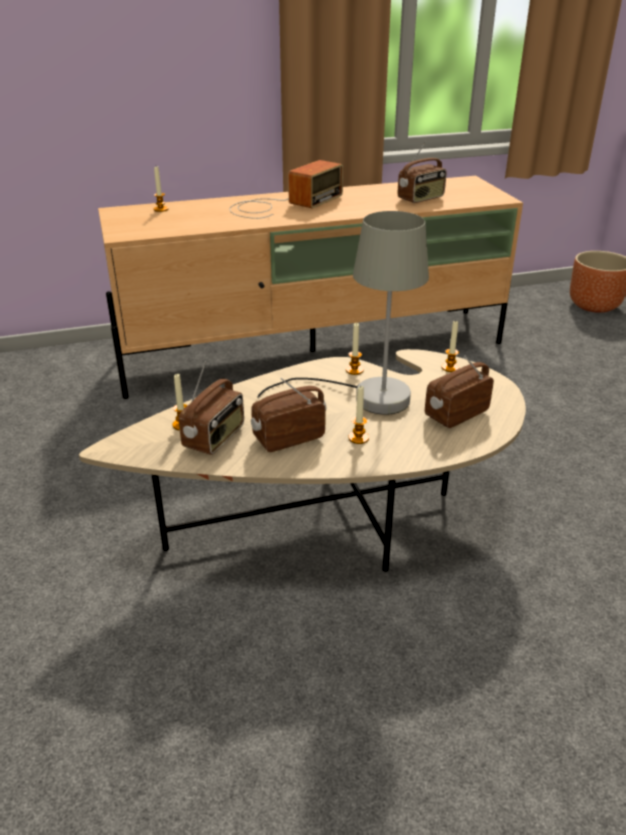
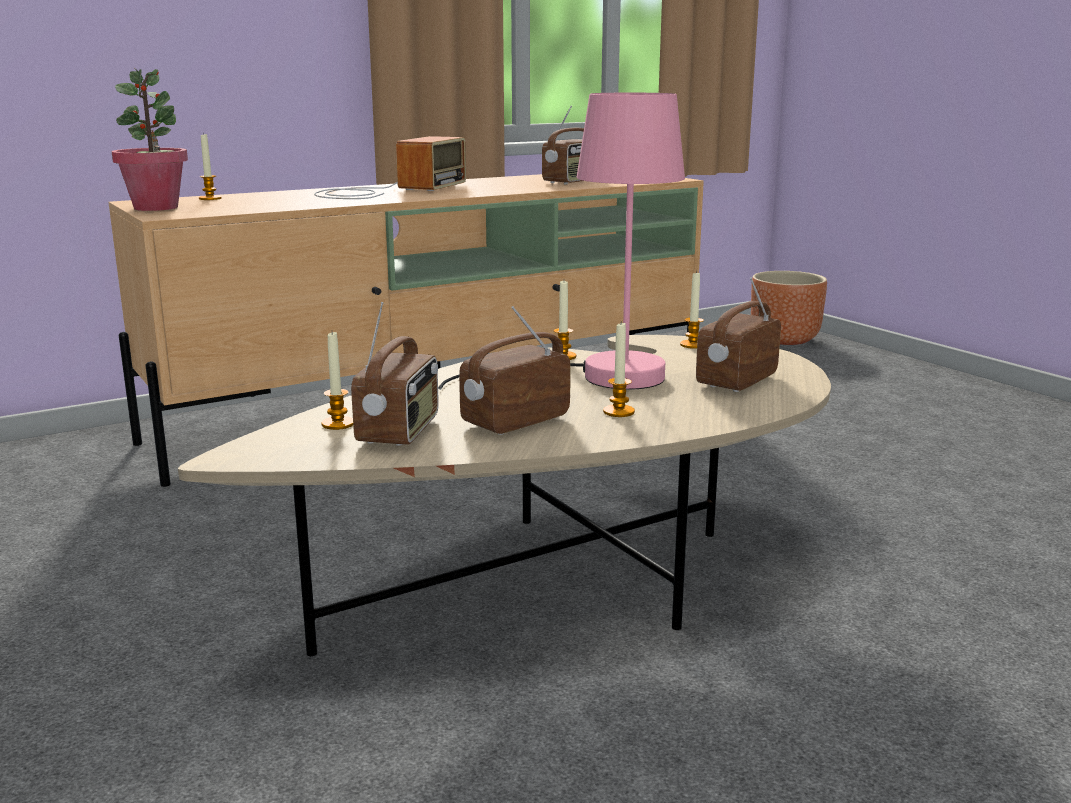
camera: 15 degrees left, 15 degrees down
(121, 222) = (156, 207): none -> potted plant
(365, 397) = (598, 377): grey table lamp -> pink table lamp

